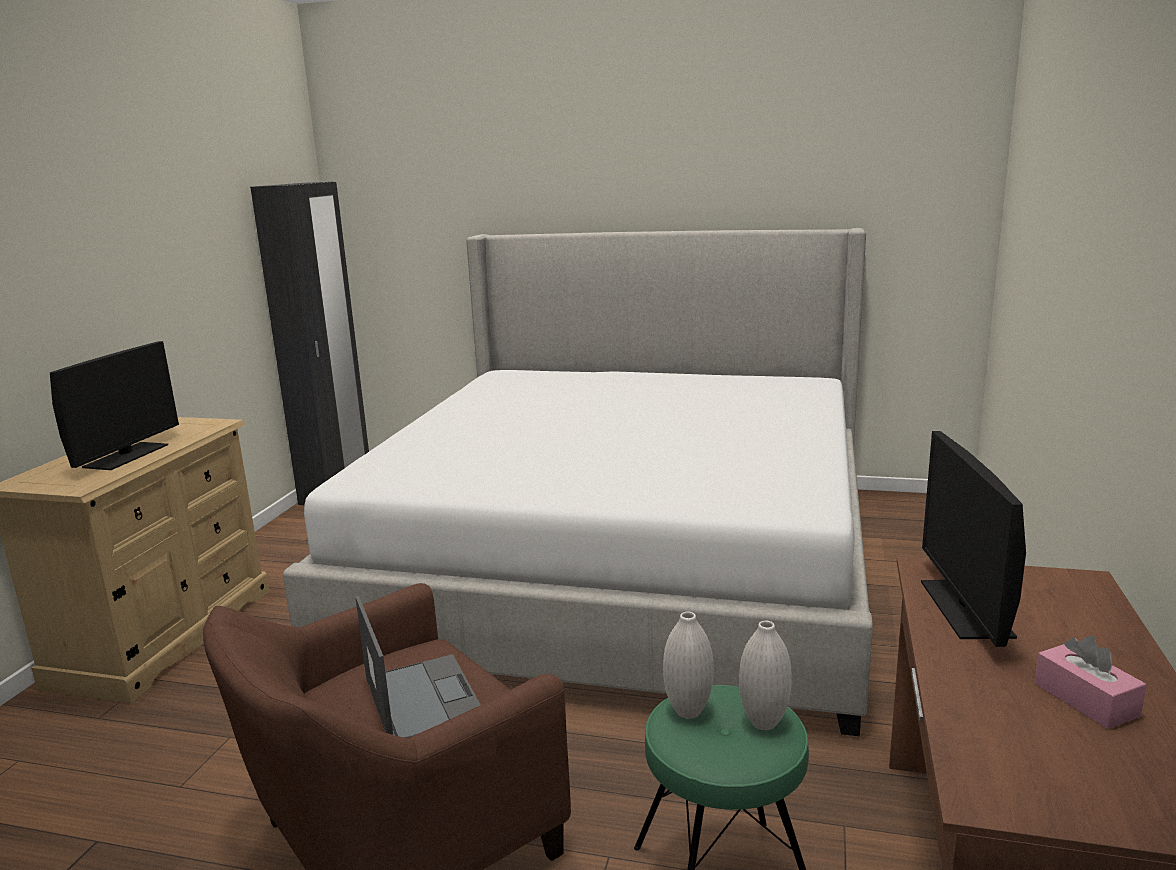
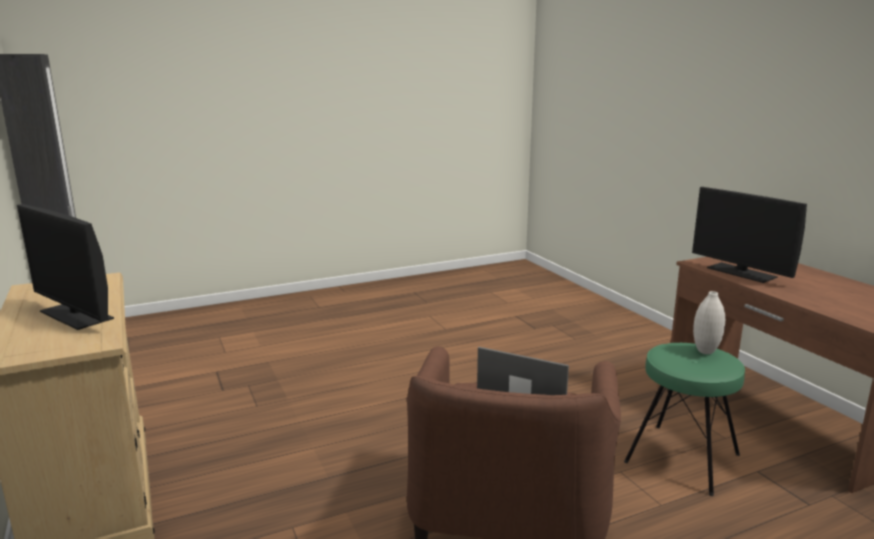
camera: 40 degrees left, 0 degrees up
(126, 456) = (76, 315): monitor -> monitor turned 150 degrees clockwise
(624, 565) = (399, 338): bed -> none
(688, 711) = (671, 358): white vase -> none
(1085, 699) = (835, 289): pink tissue box -> none

